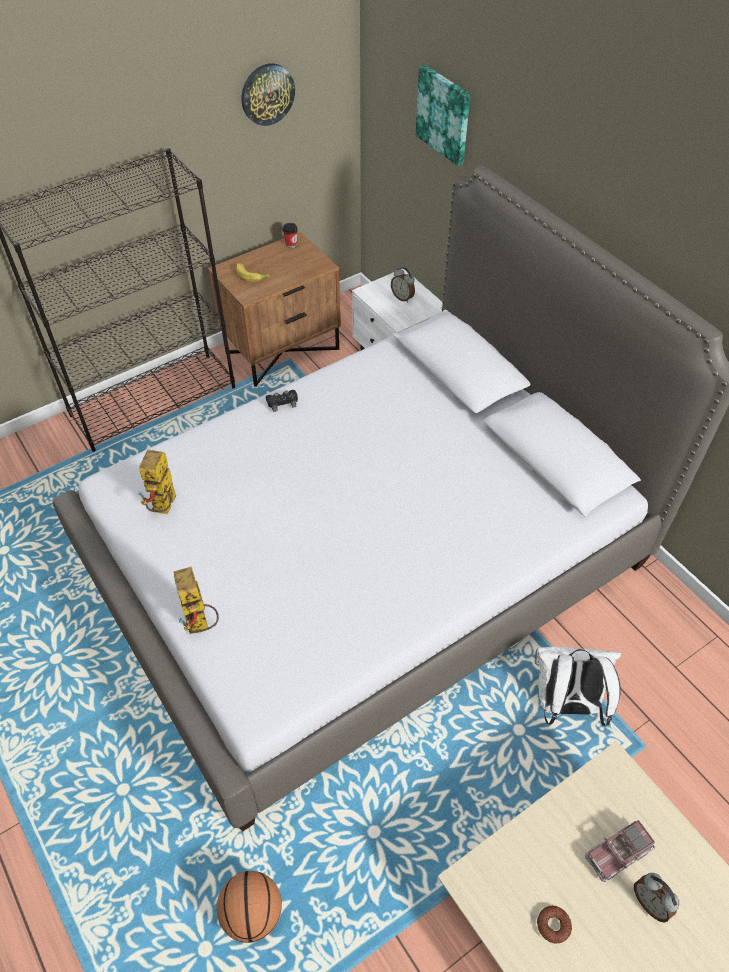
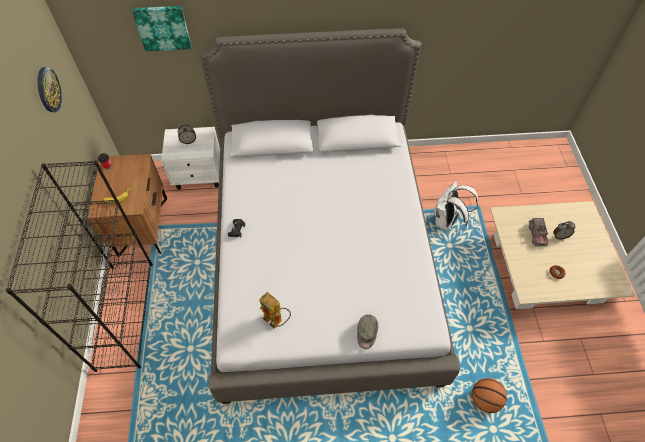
camera: 60 degrees left, 5 degrees up
(201, 625) = (366, 334): toy robot -> grey cap

